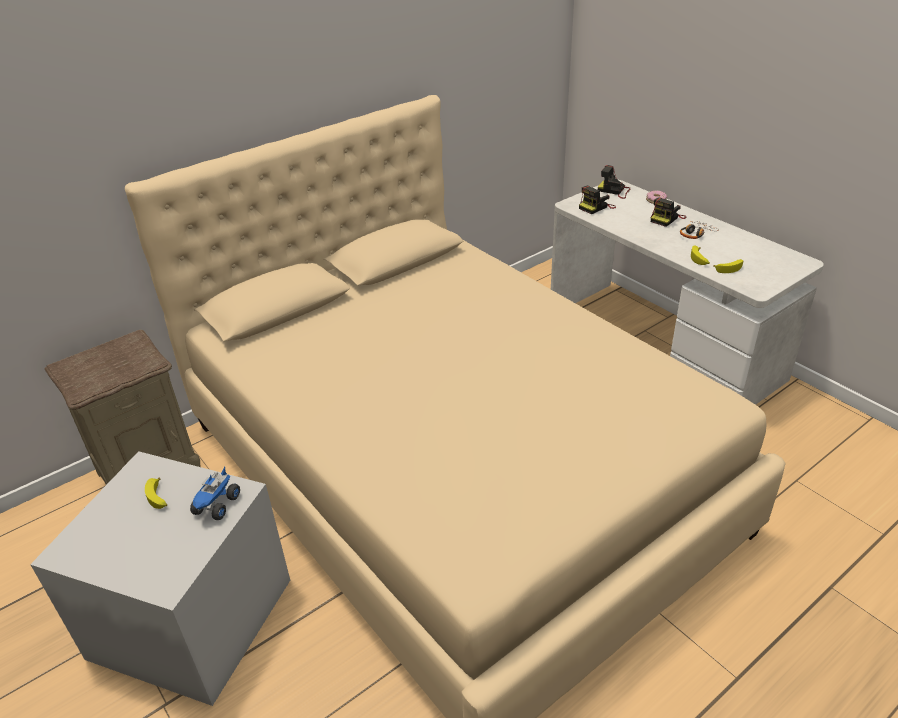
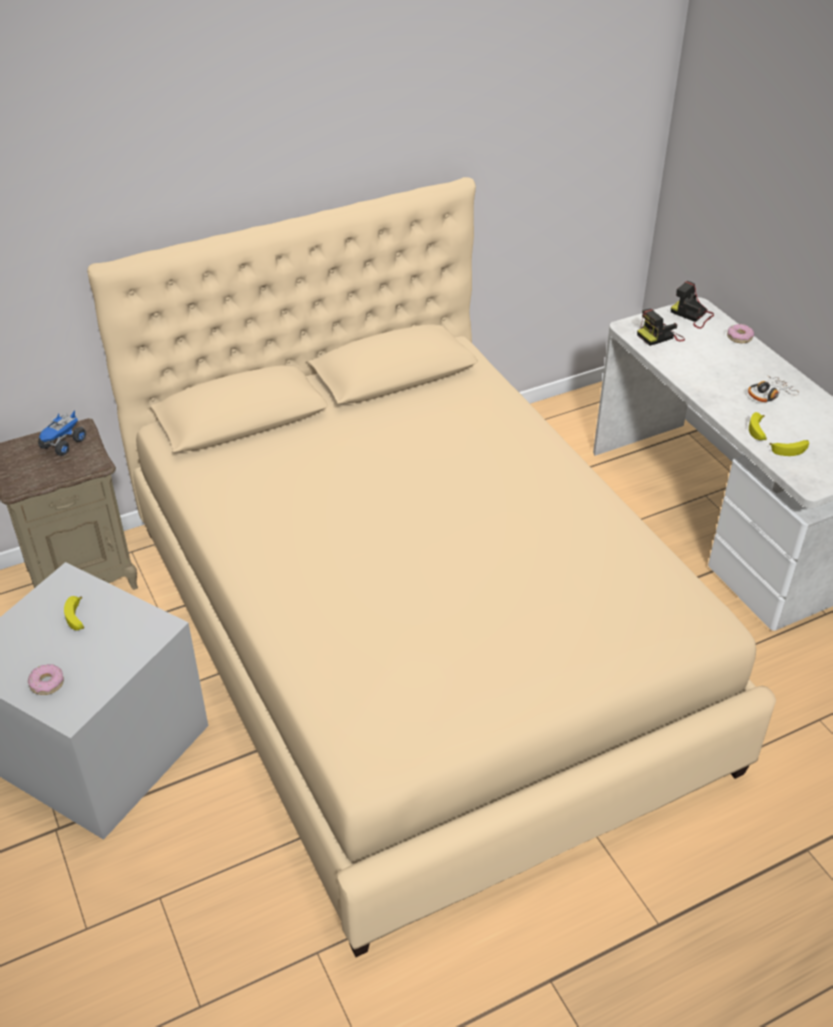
camera: 10 degrees right, 5 degrees up
(139, 562) = (47, 683): none -> donut
(217, 505) = (134, 637): toy truck -> toy truck (63, 444)
(666, 219) = (742, 366): camera -> none

